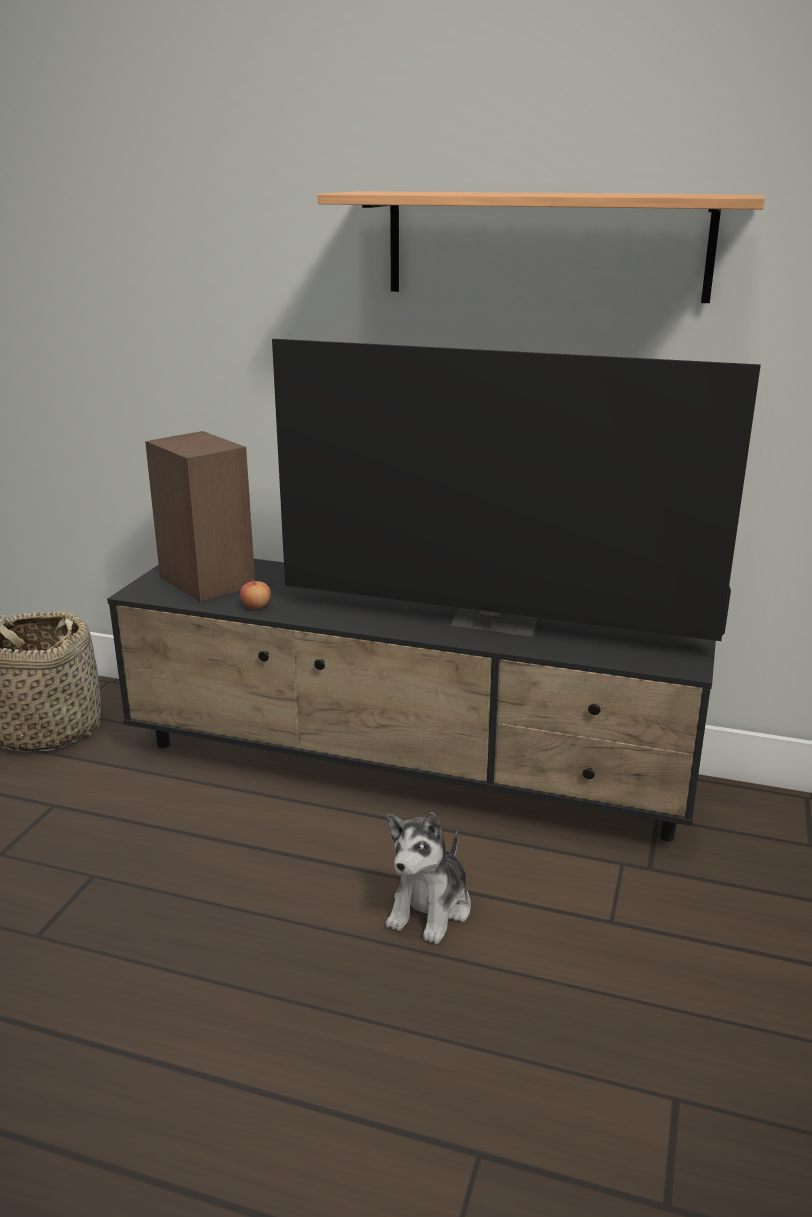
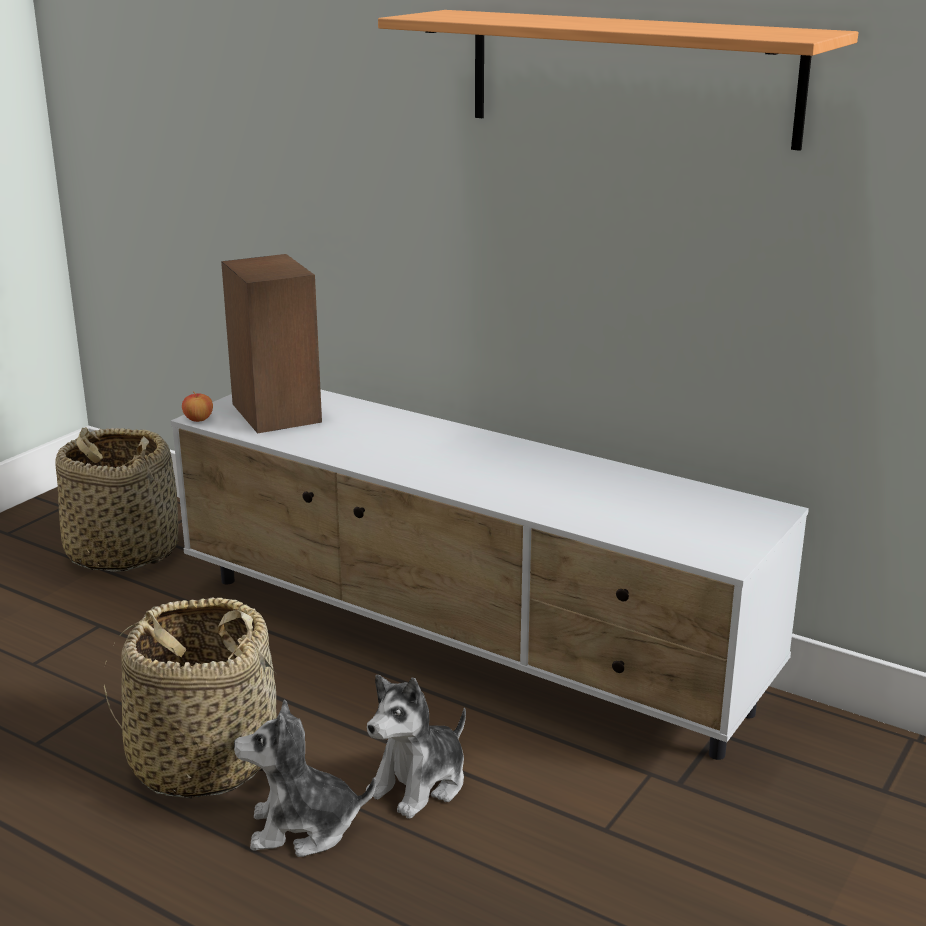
camera: 15 degrees right, 0 degrees up
(215, 922) = (203, 760): none -> basket
(256, 606) = (309, 444): apple -> apple (198, 419)
(343, 972) = (303, 828): none -> plush toy
(409, 772) = (466, 644): black tv stand -> white tv stand
(498, 620) = (552, 486): television -> none

